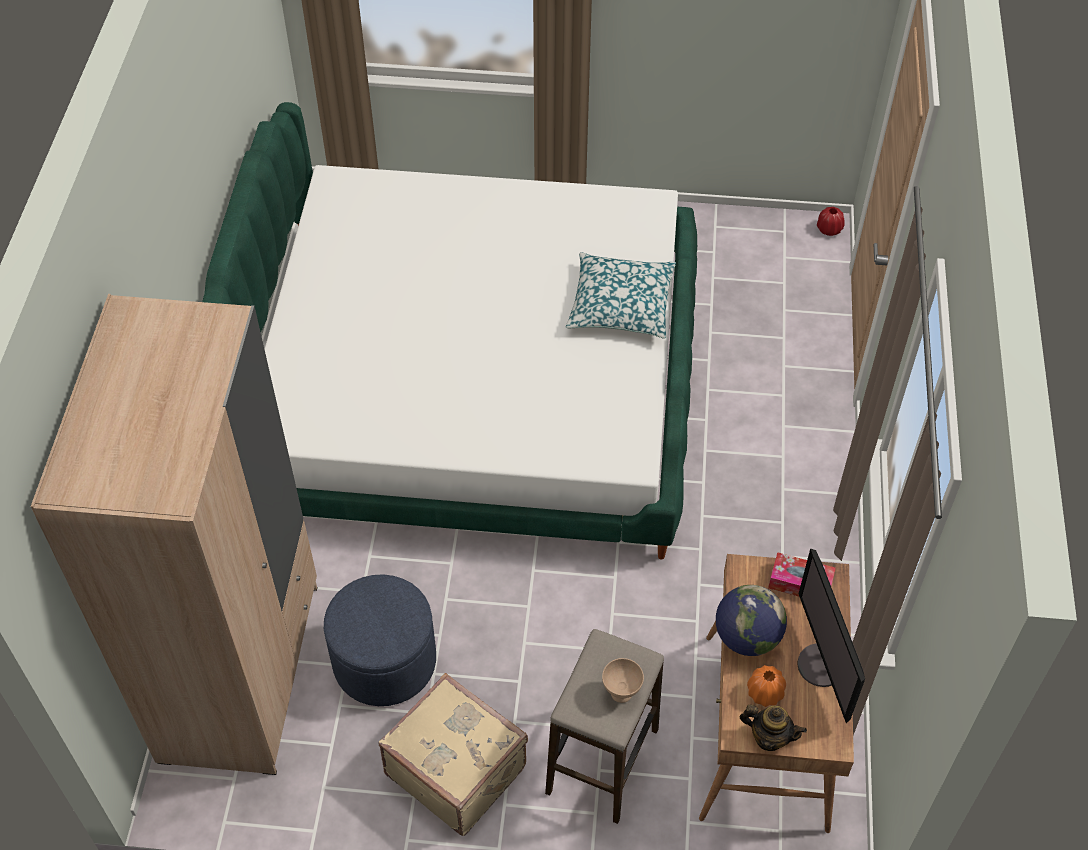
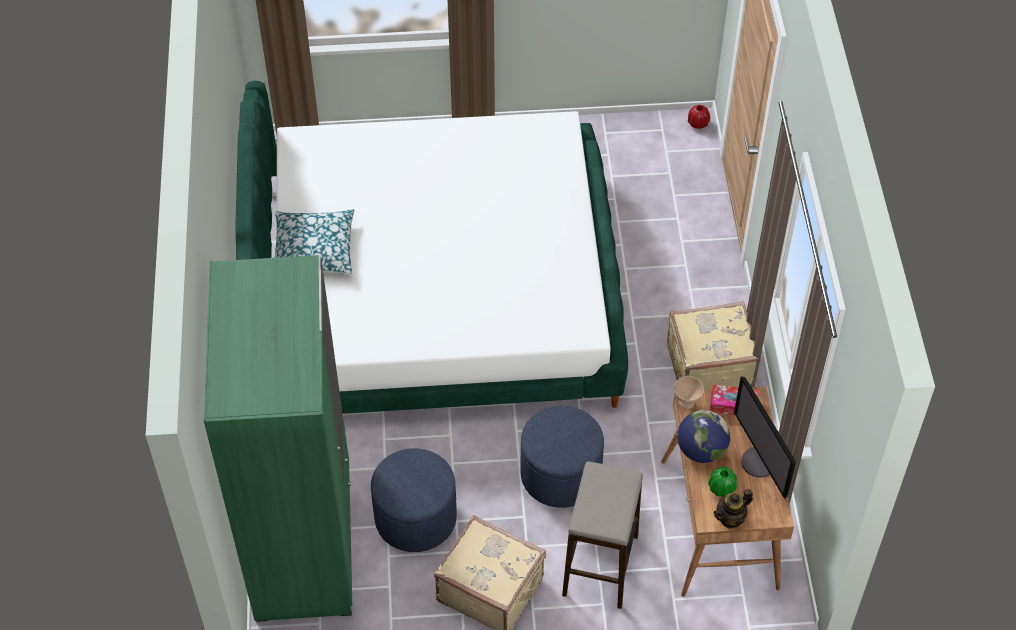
camera: 10 degrees left, 0 degrees up
(241, 671) = (304, 543): beige wardrobe -> green wardrobe
(576, 634) = (560, 474): none -> blue ottoman
(621, 305) = (552, 211): pillow -> pillow (314, 250)
(622, 693) = (617, 504): beige bowl -> beige bowl (687, 403)
(764, 693) = (721, 488): orange vase -> green vase
(769, 737) = (730, 518): teapot -> teapot turned 135 degrees clockwise
(789, 522) = (708, 364): none -> beige suitcase

